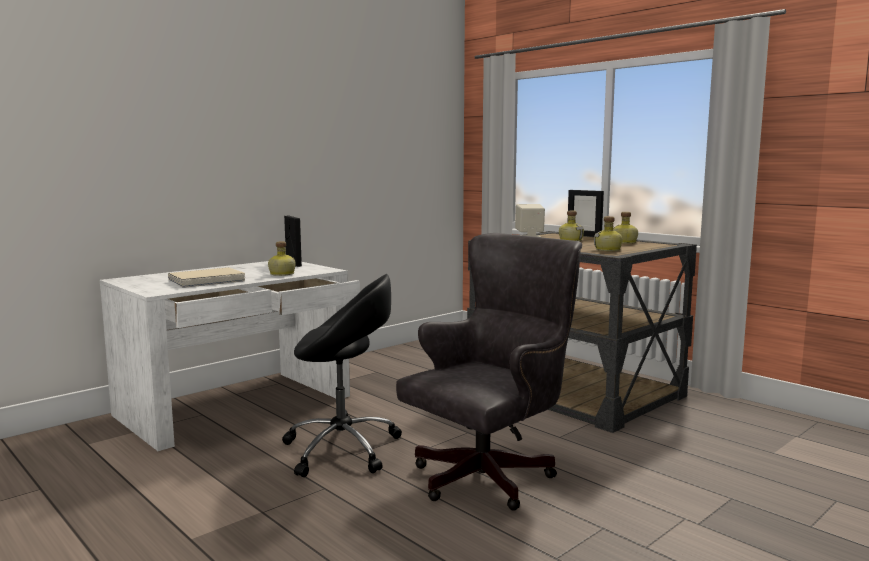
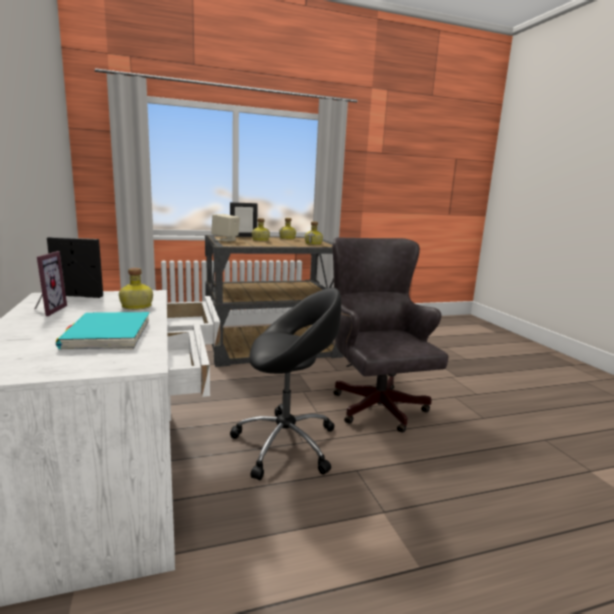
camera: 65 degrees left, 5 degrees up
(206, 281) = (108, 335): beige book -> turquoise book
(247, 267) = (46, 310): none -> picture frame
(344, 449) = (288, 443): black office chair -> black office chair turned 60 degrees clockwise

